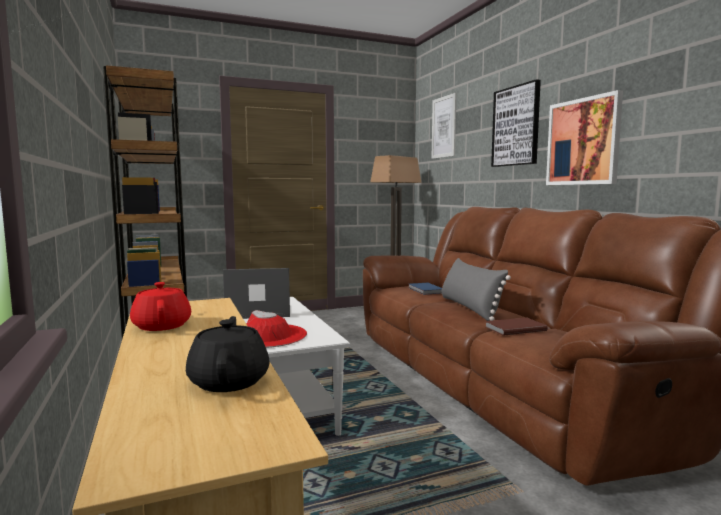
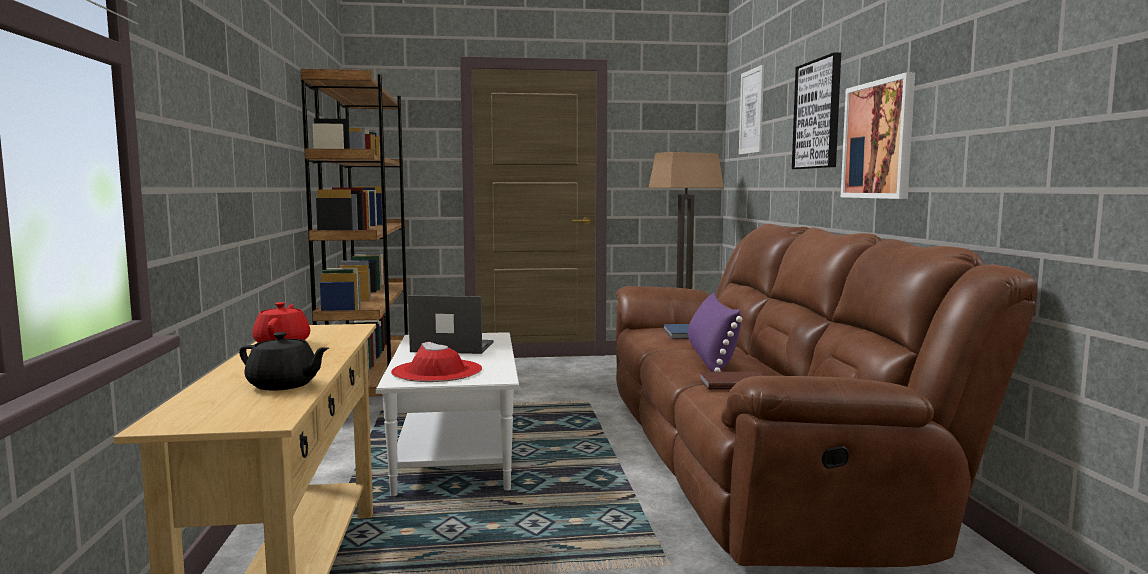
camera: 15 degrees right, 0 degrees up
(229, 381) = (284, 385): black teapot -> black teapot turned 105 degrees clockwise
(469, 308) = (711, 357): grey pillow -> purple pillow

